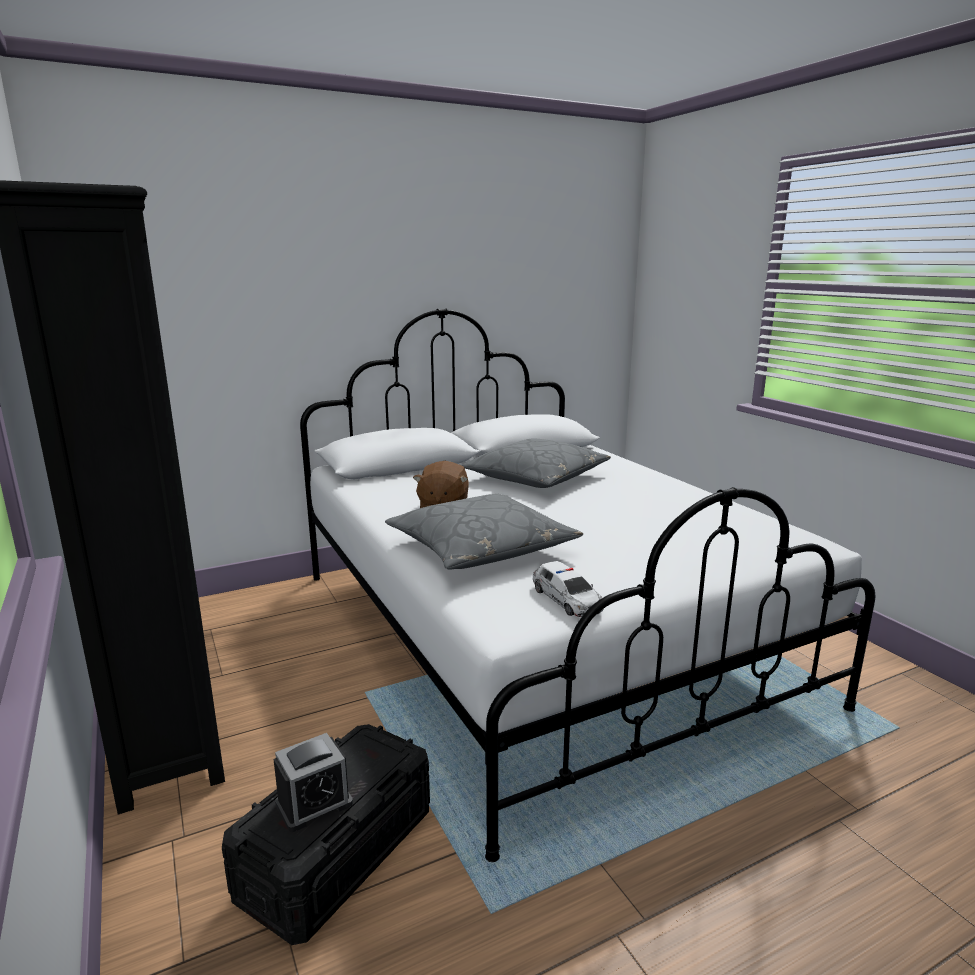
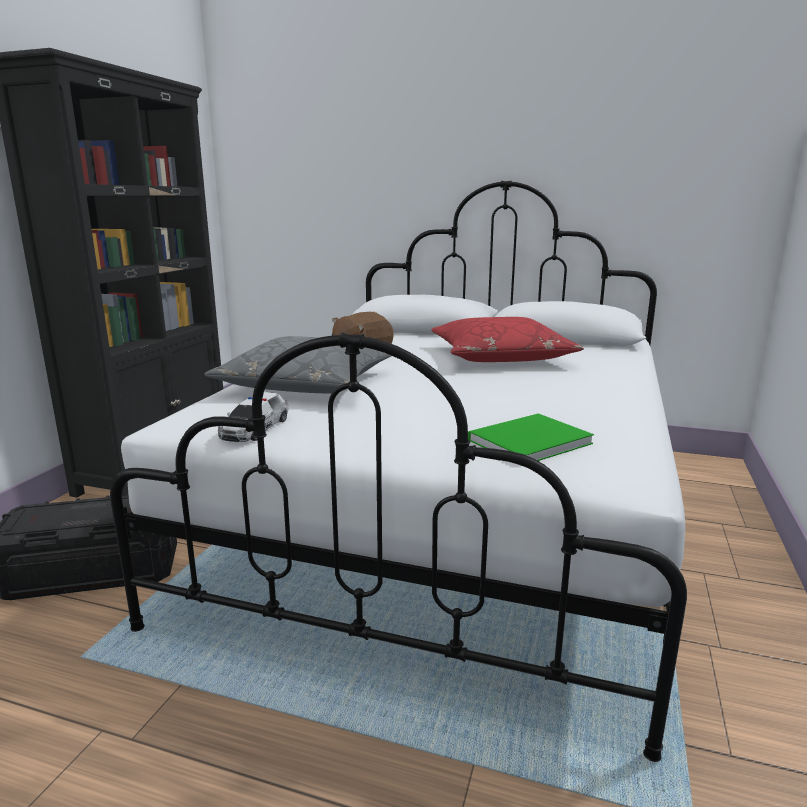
camera: 45 degrees right, 0 degrees up
(314, 804) = (60, 516): alarm clock -> none
(536, 477) = (500, 356): grey pillow -> red pillow
(723, 538) = (525, 441): none -> green book

